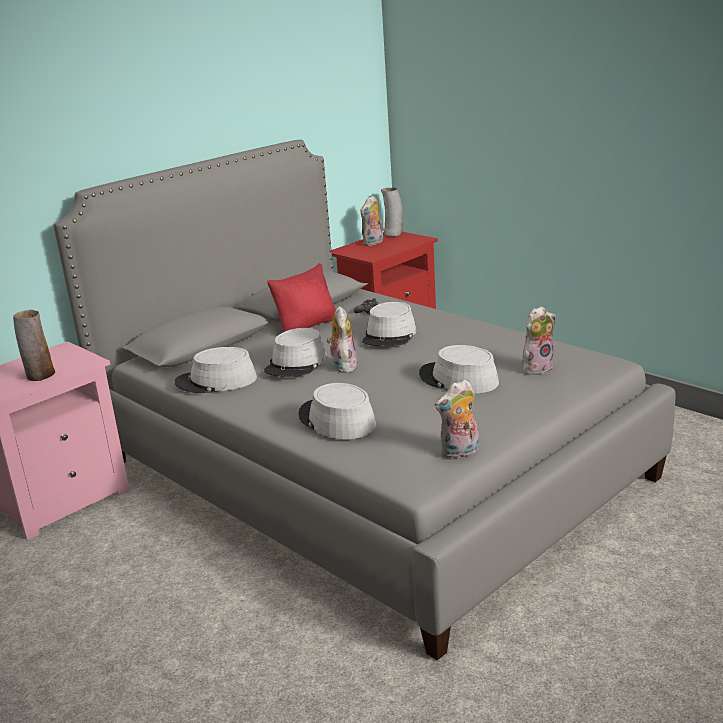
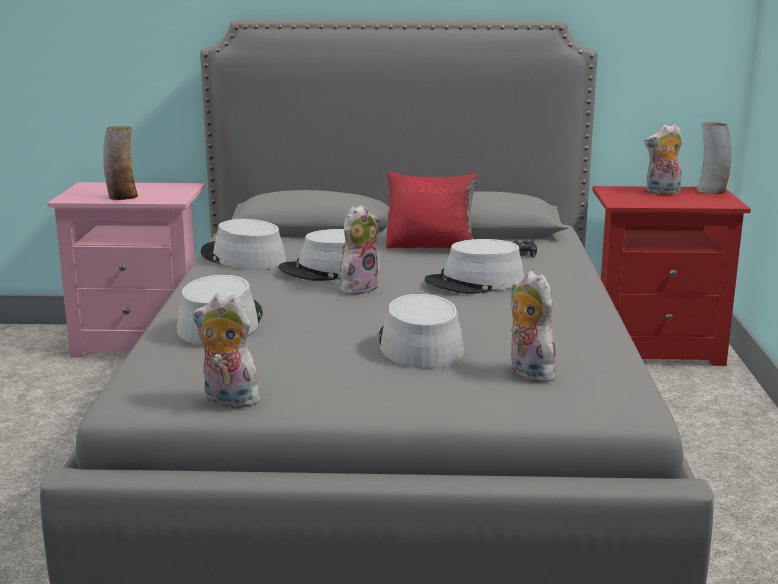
camera: 45 degrees right, 5 degrees down
(537, 368) = (527, 373): plush toy -> plush toy turned 135 degrees counterclockwise

